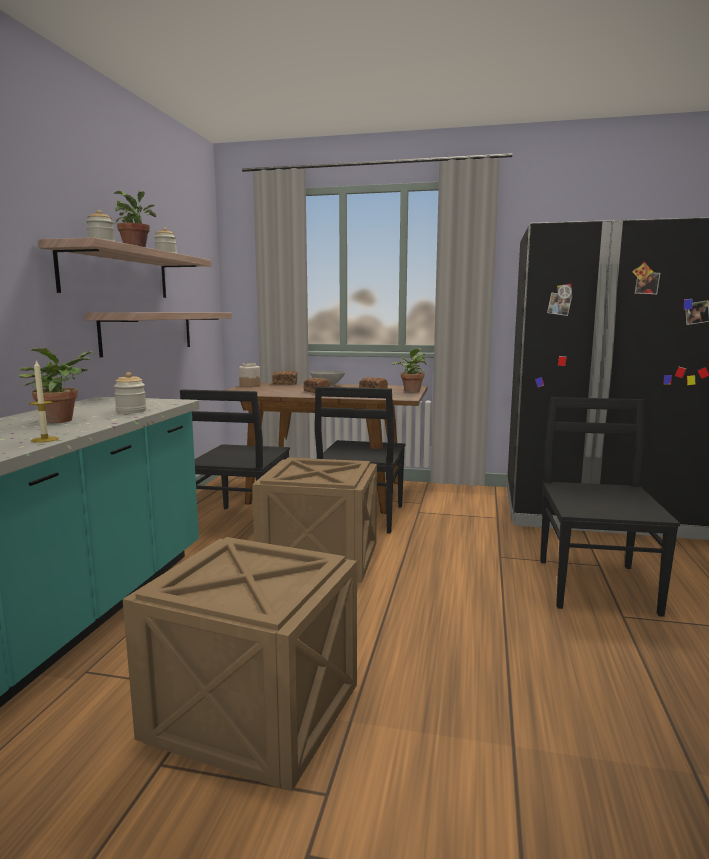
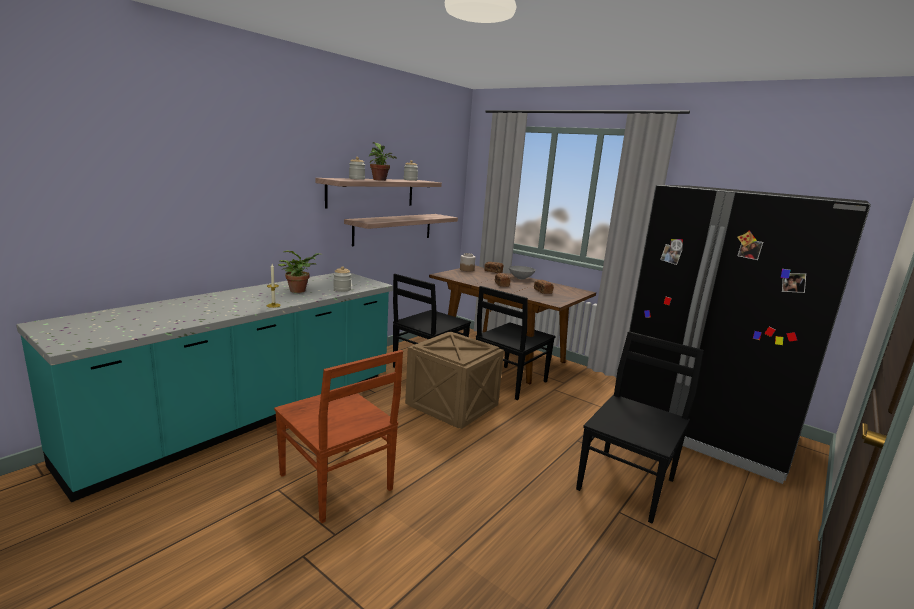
camera: 25 degrees right, 5 degrees up
(256, 715) = (337, 483): crate -> brown chair
(411, 391) = (573, 296): potted plant -> none

